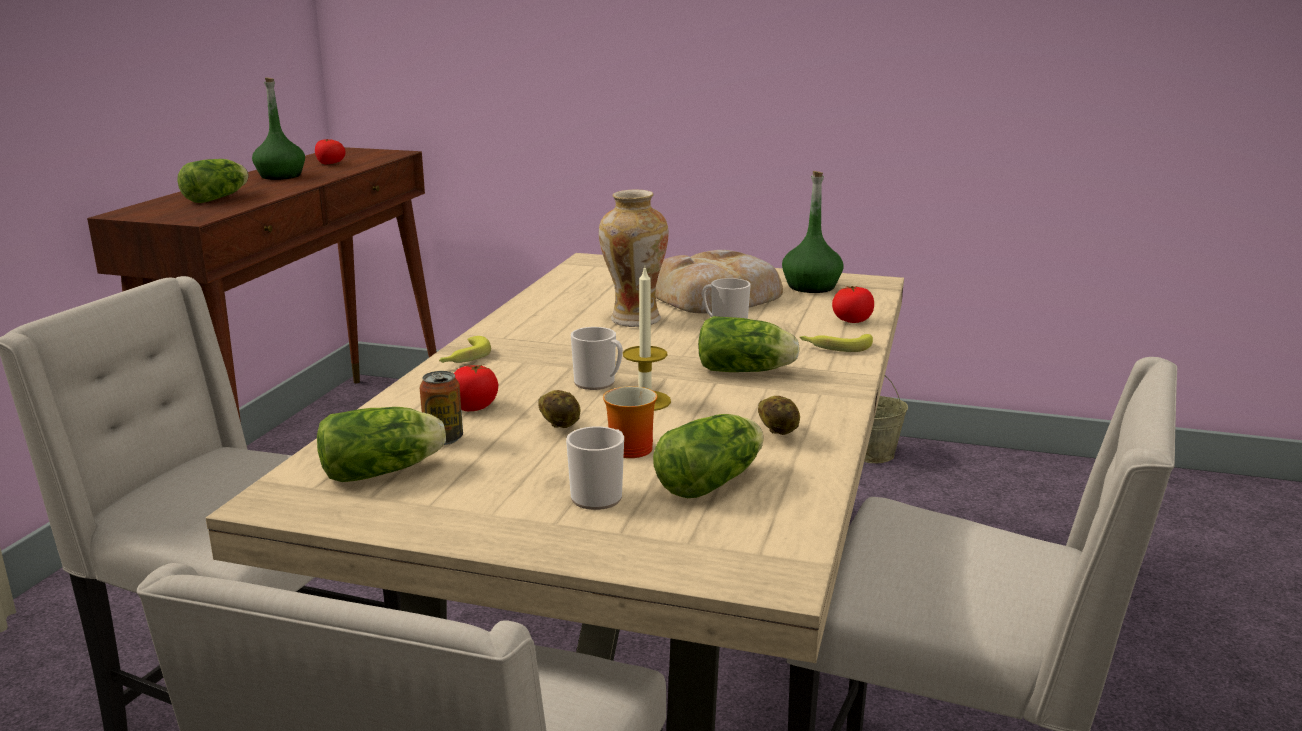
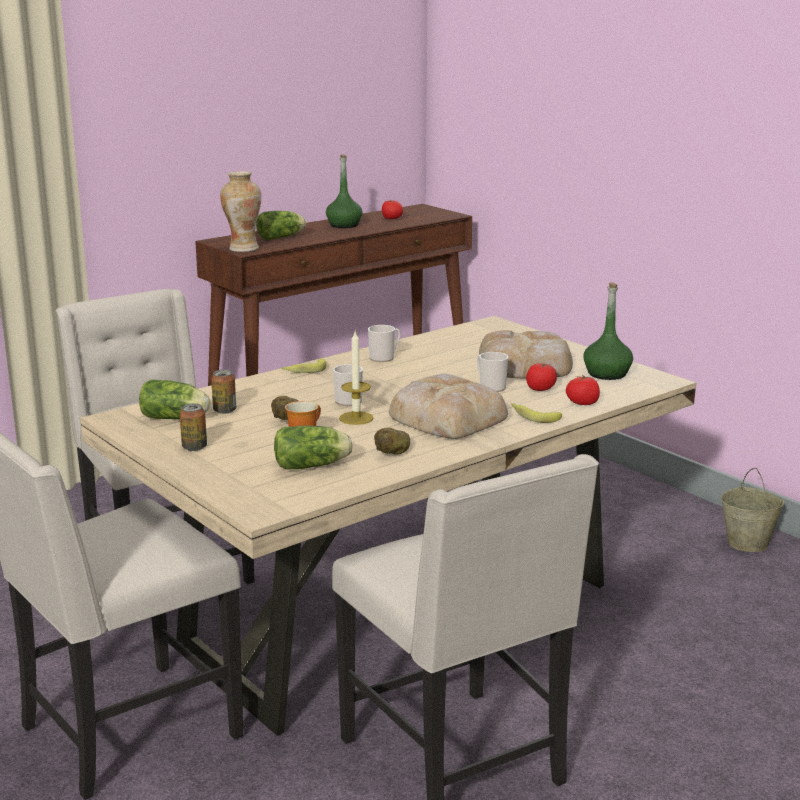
camera: 35 degrees right, 0 degrees up
(474, 407) = (265, 398): tomato -> tomato (541, 389)
(493, 508) = (194, 447): none -> can
(600, 495) = (249, 456): mug -> mug (384, 358)
(633, 319) = (441, 370): vase -> vase (243, 248)
(747, 371) = (447, 417): lettuce -> bread

